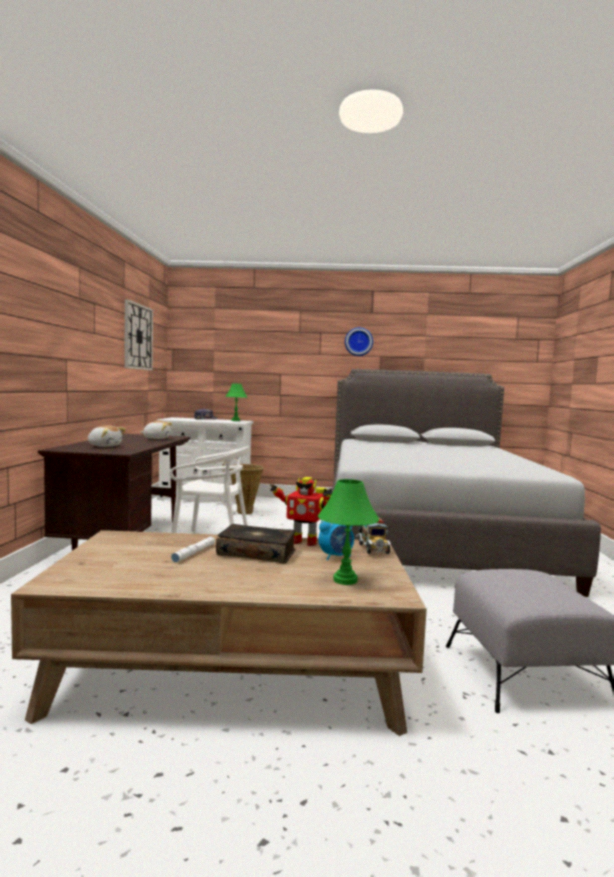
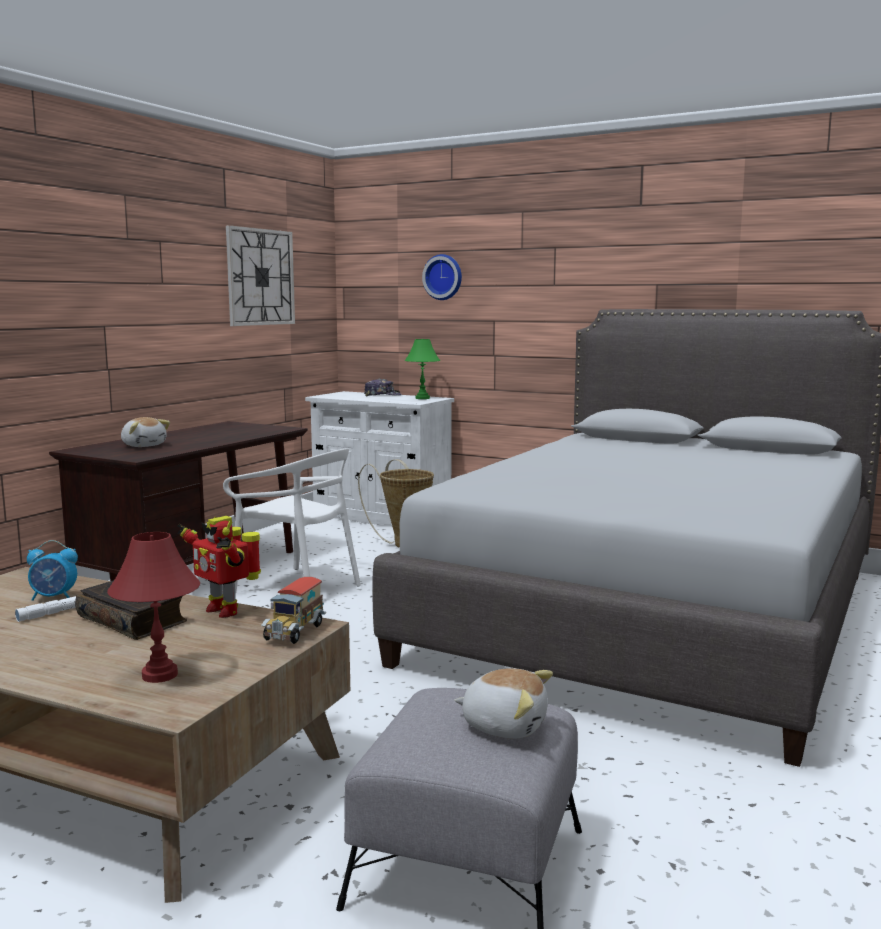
camera: 25 degrees right, 5 degrees up
(157, 438) = (249, 431): plush toy -> plush toy (504, 725)
(336, 556) = (220, 638): alarm clock -> alarm clock (54, 597)
(345, 580) = (160, 675): green table lamp -> red table lamp
(358, 341) = (617, 260): wall clock -> wall clock (443, 277)

